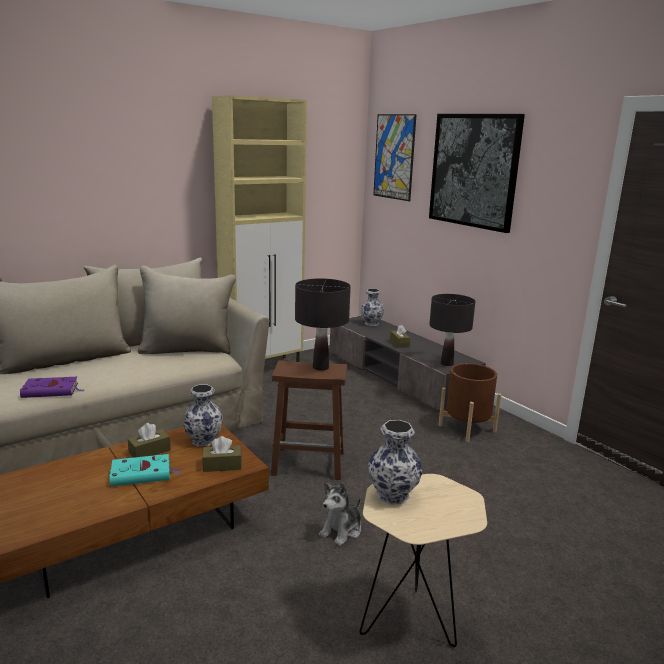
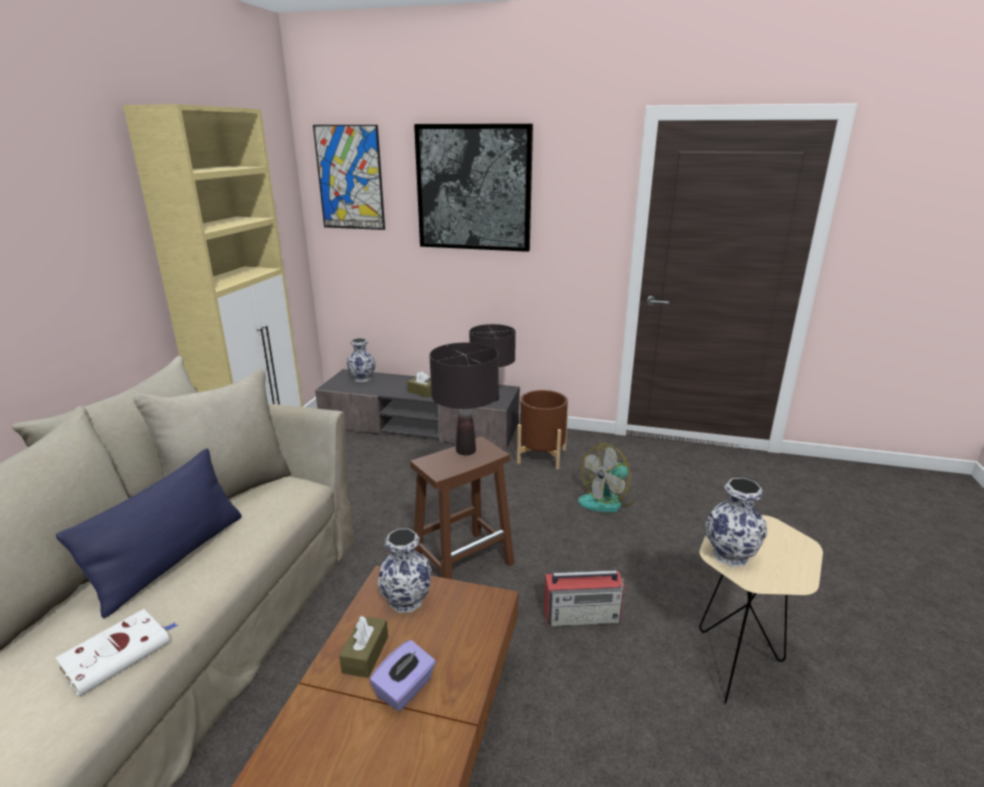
camera: 40 degrees left, 5 degrees up
(52, 390) = (119, 653): purple book -> white book
(120, 366) = (172, 559): none -> blue pillow
(143, 474) = (405, 689): turquoise book -> purple tissue box
(222, 465) = (473, 618): brown tissue box -> none
(342, 530) = (583, 615): plush toy -> radio
(477, 478) = (608, 500): none -> fan

